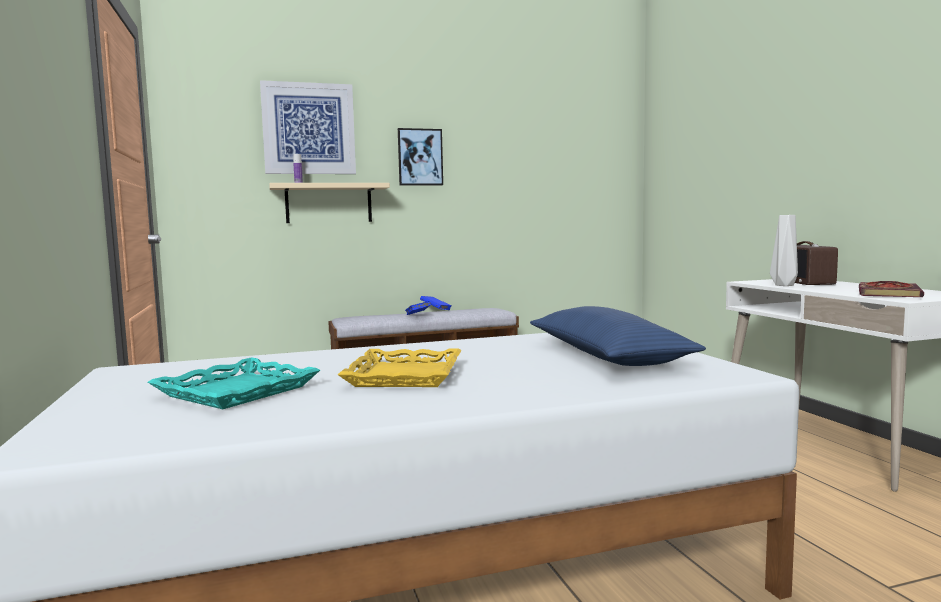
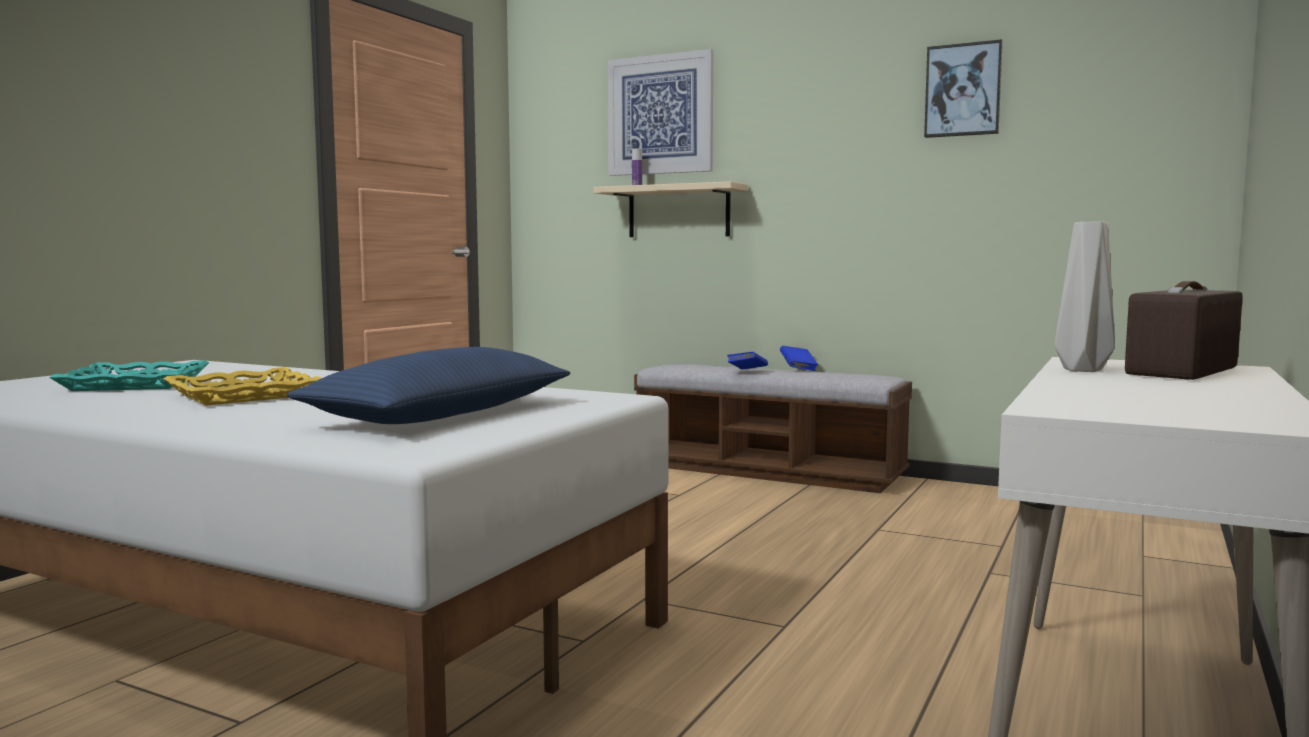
camera: 45 degrees right, 0 degrees up
(420, 157) = (800, 142): picture -> picture (963, 90)
(887, 293) = (1131, 400): book -> none

